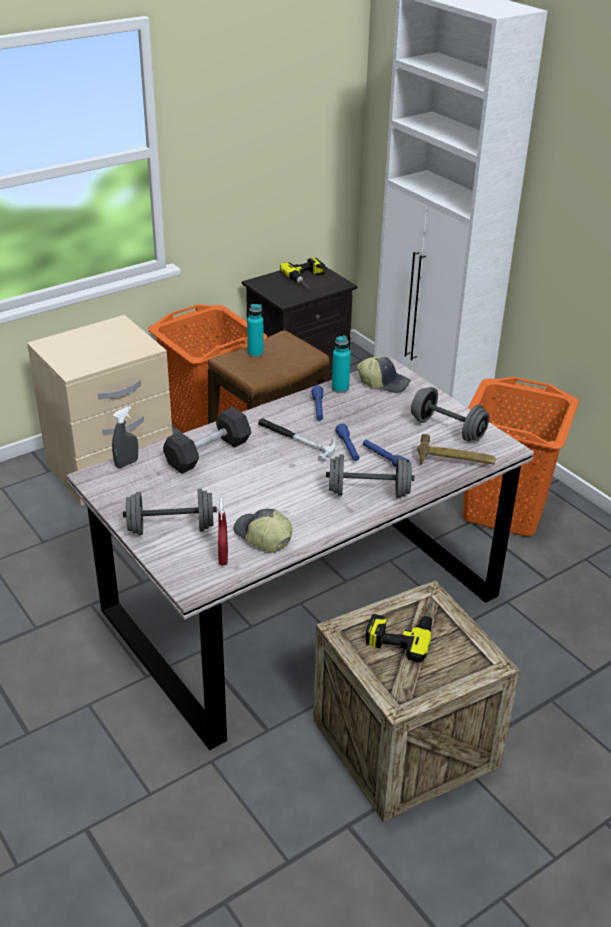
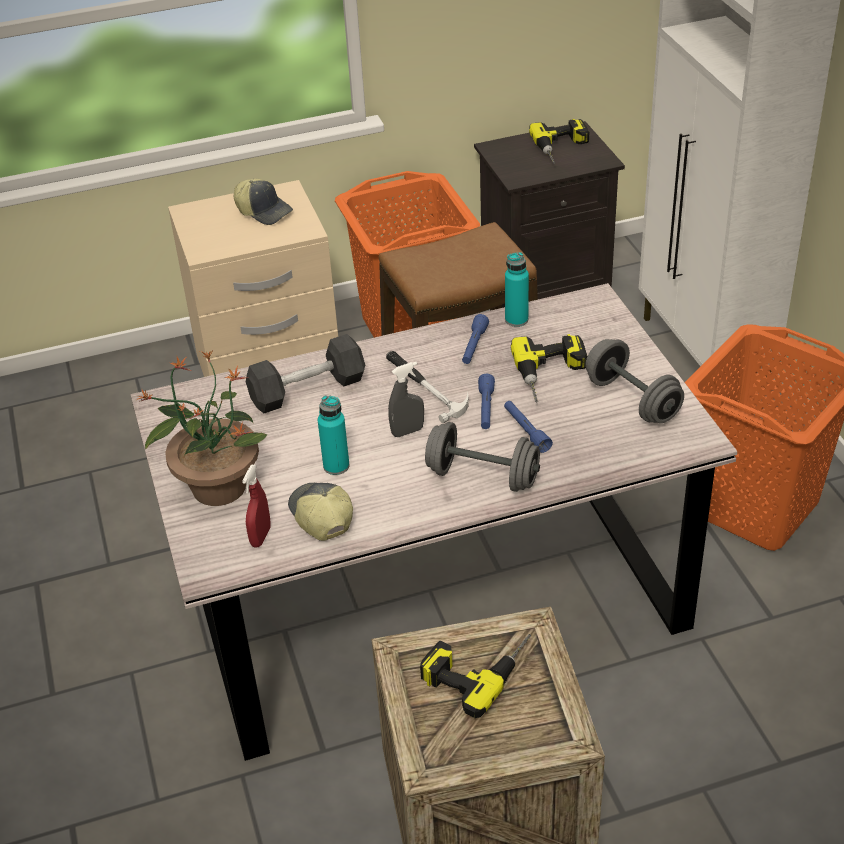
camera: 20 degrees right, 5 degrees up
(127, 463) = (205, 389): grey spray bottle -> grey spray bottle (407, 431)
(171, 528) = (218, 486): grey dumbbell -> potted plant
(255, 353) = (442, 251): turquoise bottle -> turquoise bottle (336, 466)
(384, 383) = (579, 319): cap -> cap (264, 211)
(384, 420) = (552, 375): none -> power drill
(454, 464) = (616, 453): hammer -> none

